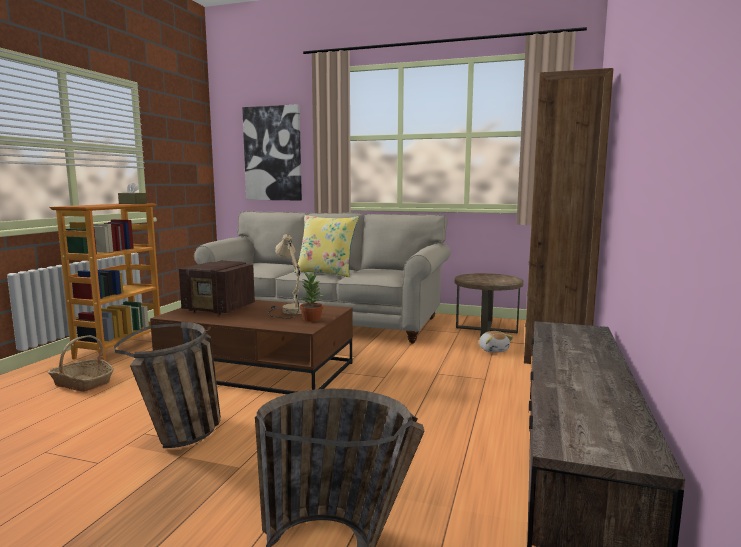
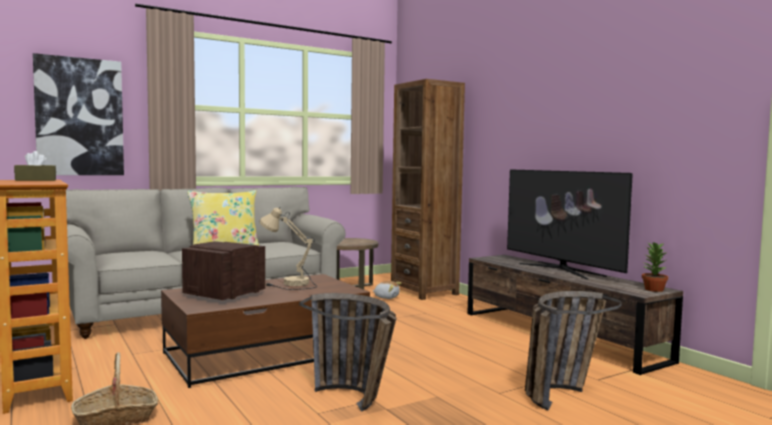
camera: 50 degrees left, 5 degrees down
(220, 309) = (223, 295): radio -> radio turned 150 degrees clockwise
(311, 319) = (330, 285): potted plant -> potted plant (653, 289)
(596, 367) = (561, 269): none -> television

